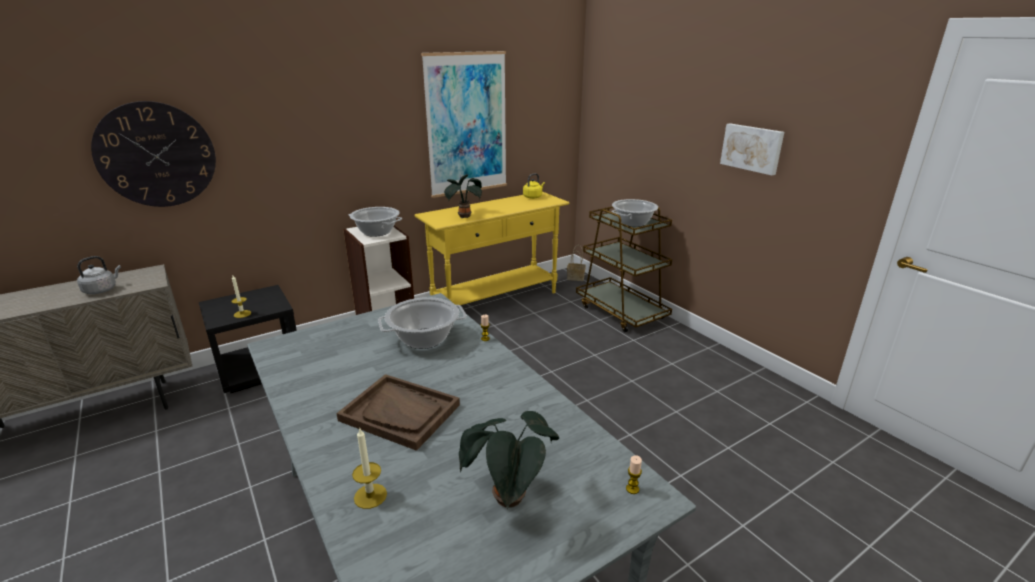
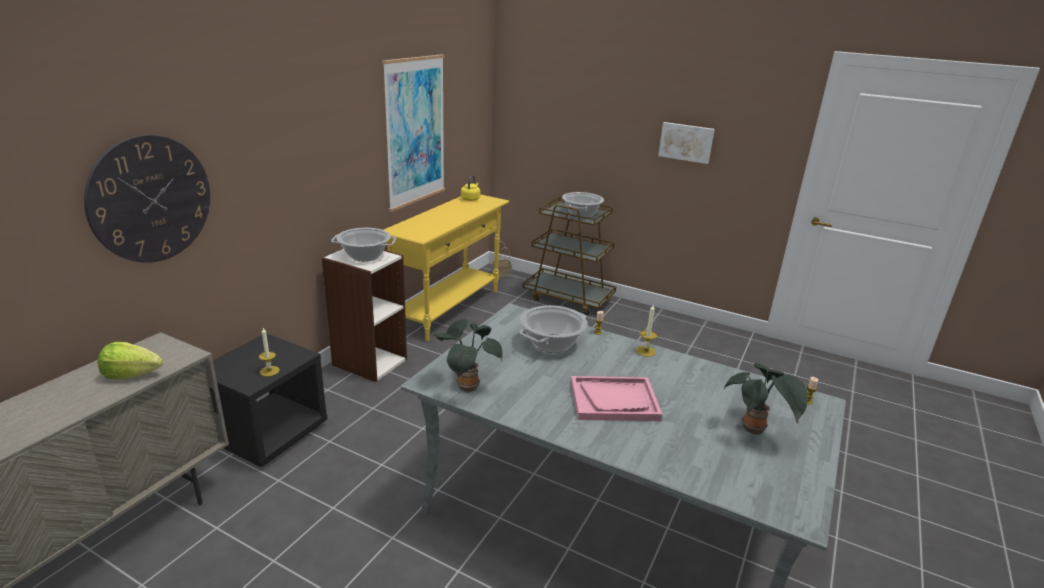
camera: 30 degrees left, 0 degrees up
(102, 290) = (131, 375): grey kettle -> lettuce
(370, 496) = (672, 457): candle -> candle (645, 351)
(400, 413) = (614, 400): brown tray -> pink tray
(464, 216) = (433, 227): potted plant -> potted plant (466, 386)

